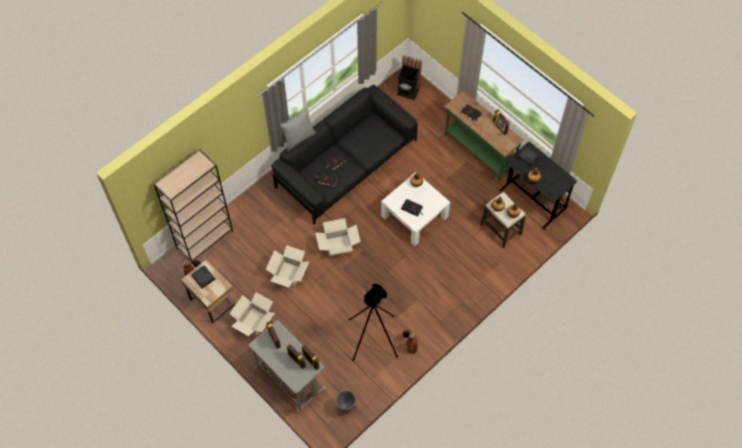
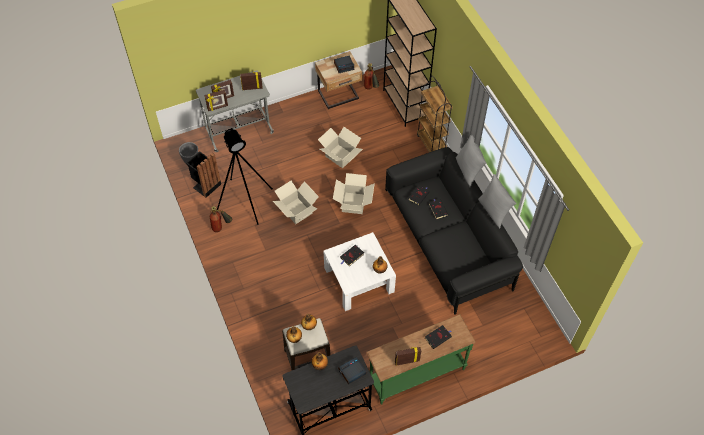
camera: 110 degrees right, 5 degrees down
(246, 203) = (431, 144): none -> brown cart
(254, 321) = (305, 119): cardboard box -> cardboard box (297, 210)
(334, 110) = (494, 211): none -> grey pillow
(408, 92) = (525, 329): black trash can -> black trash can (206, 185)

